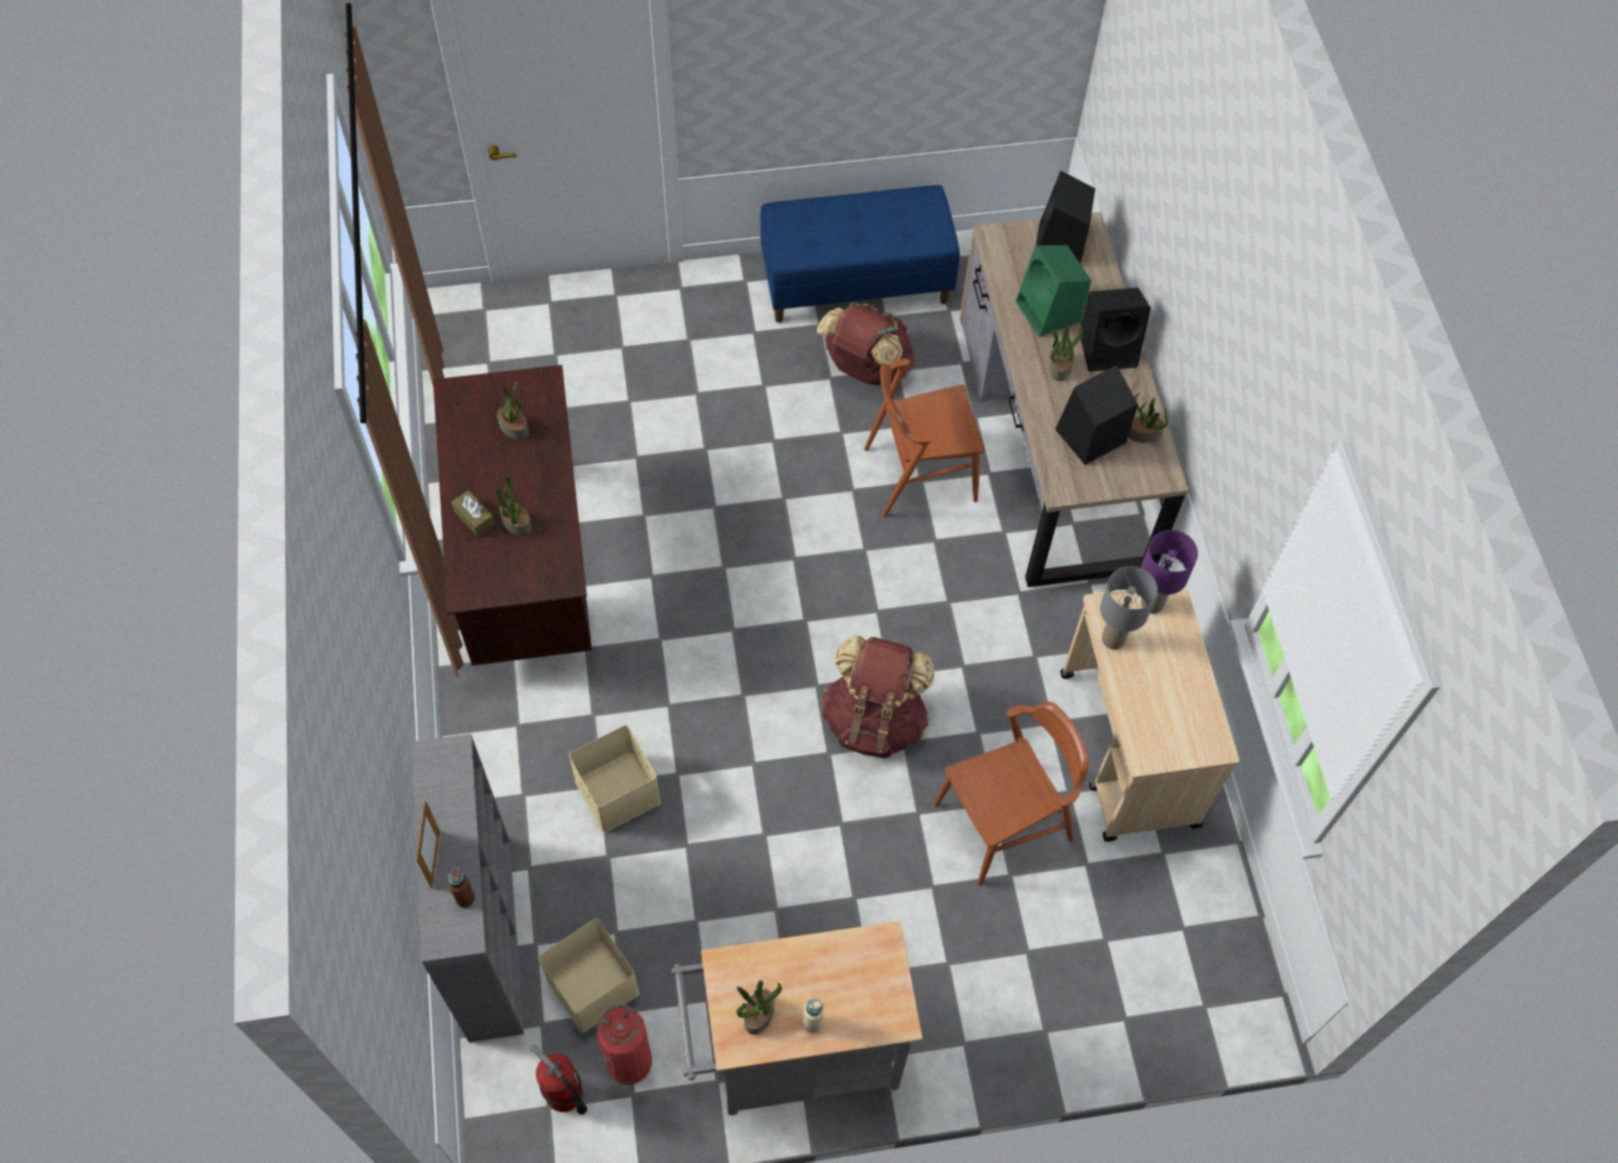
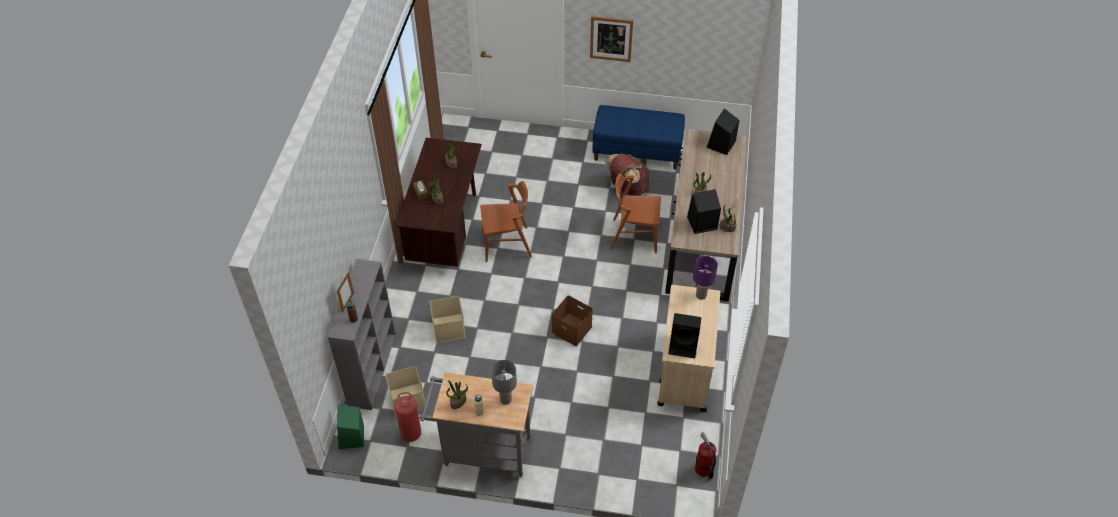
camera: 20 degrees right, 10 degrees down
(564, 1094) = (379, 438): fire extinguisher -> fire extinguisher (703, 469)
(778, 63) = (611, 38): none -> picture
(874, 720) = (572, 329): brown backpack -> brown storage box
(1004, 822) = (614, 385): brown chair -> brown chair (507, 244)
(1049, 312) = (704, 170): green speaker -> green speaker (351, 437)
(1109, 349) = (726, 191): black speaker -> black speaker (684, 345)
(1113, 638) = (677, 304): grey table lamp -> grey table lamp (506, 399)

